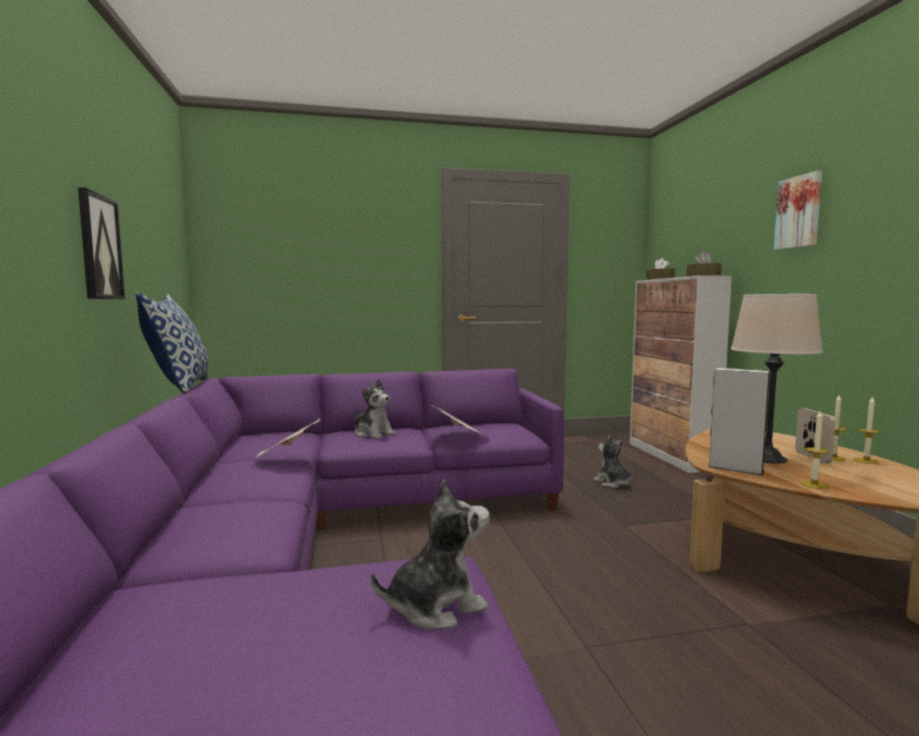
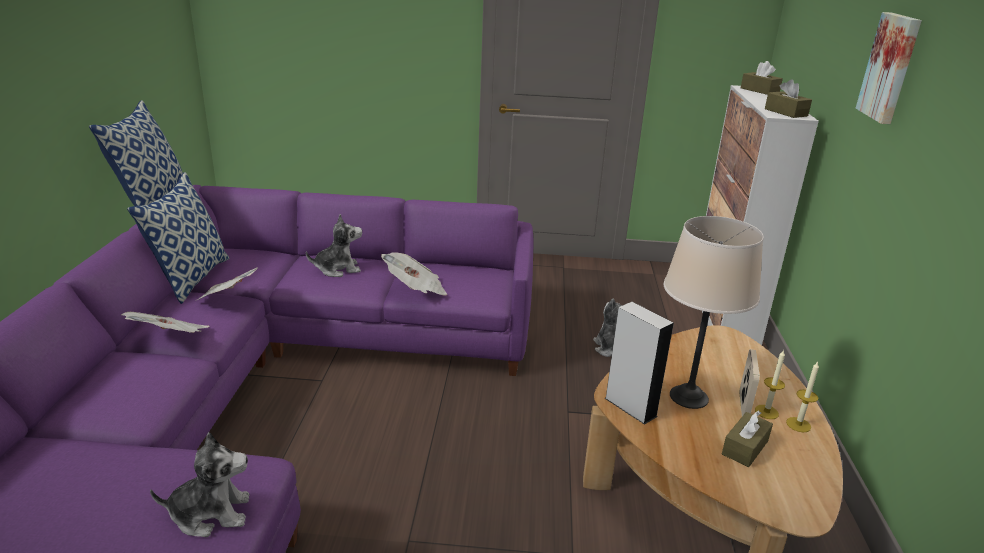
camera: 15 degrees right, 20 degrees up
(99, 247) = (54, 74): picture -> none
(229, 452) = (191, 278): none -> pillow
(247, 488) = (171, 339): none -> newspaper
(373, 434) = (338, 269): plush toy -> plush toy turned 75 degrees counterclockwise
(814, 485) = (678, 451): candle -> none
(855, 476) = (745, 447): none -> brown tissue box

